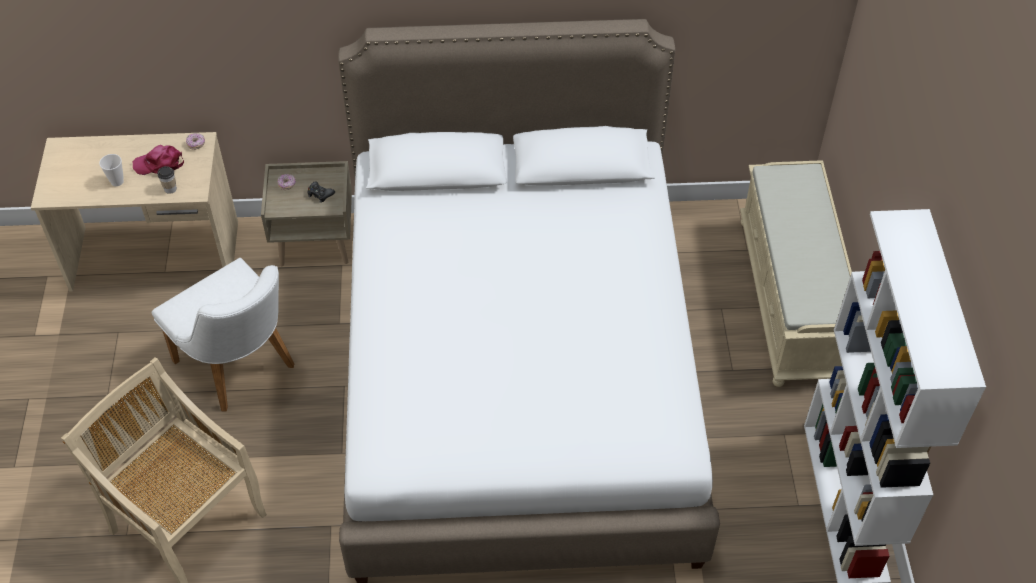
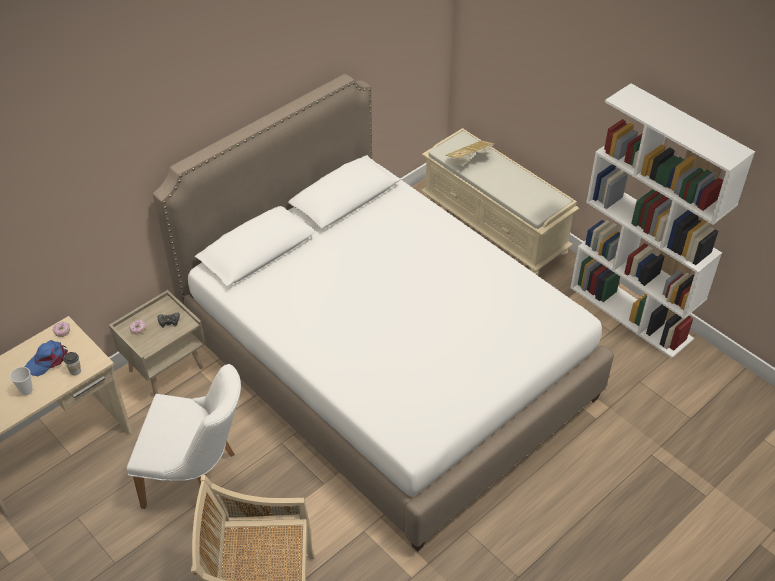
camera: 40 degrees left, 5 degrees down
(159, 164) = (48, 360): pink cap -> blue cap
(789, 203) = (470, 160): none -> book

